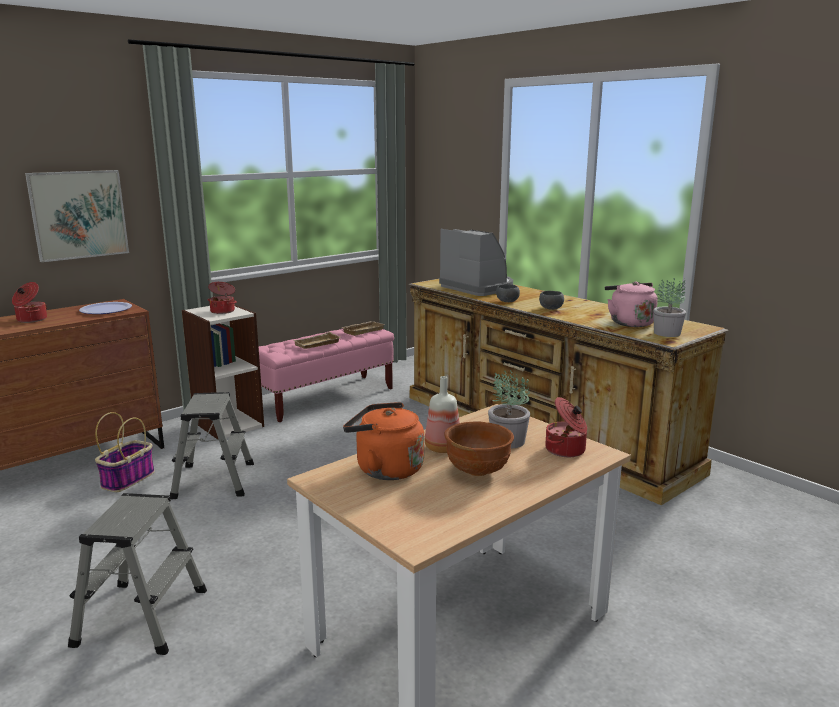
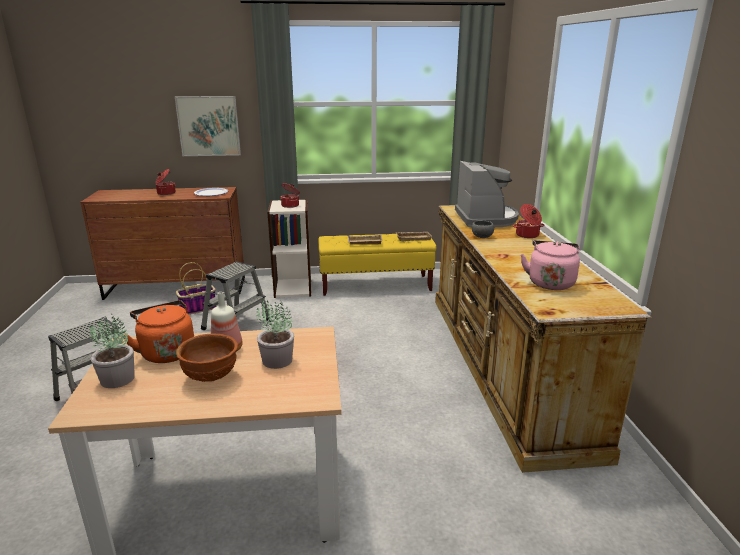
camera: 35 degrees right, 5 degrees up
(325, 398) = (376, 285): pink bench -> yellow bench
(550, 308) = (505, 251): grey bowl -> none
(566, 450) = (300, 384): cooking pot -> cooking pot (527, 235)
(667, 333) = (565, 303): potted plant -> potted plant (118, 379)

